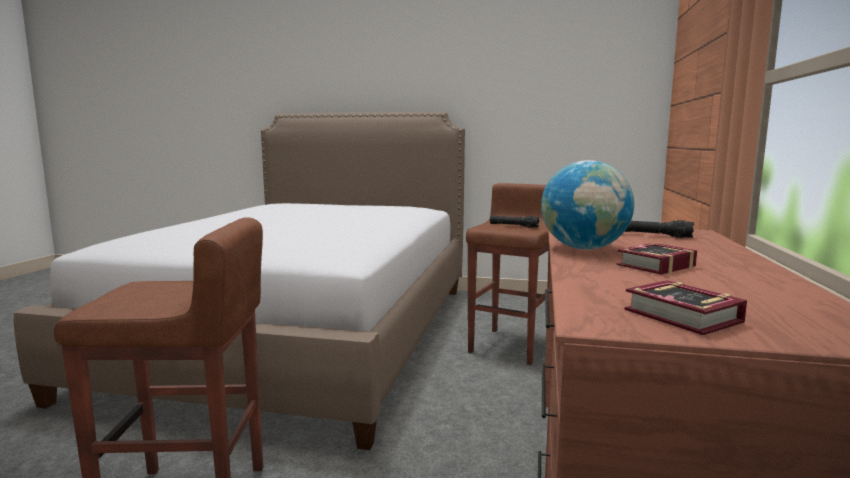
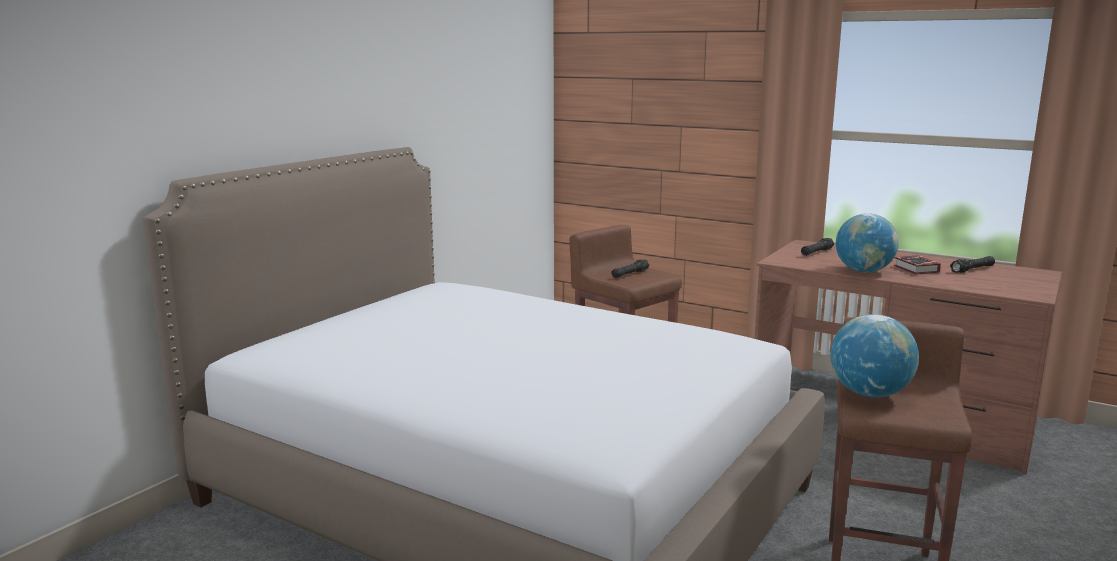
camera: 70 degrees left, 5 degrees up
(179, 285) = (869, 394): none -> globe
(684, 318) = (1021, 284): book -> none
(741, 292) = (972, 269): none -> black flashlight

